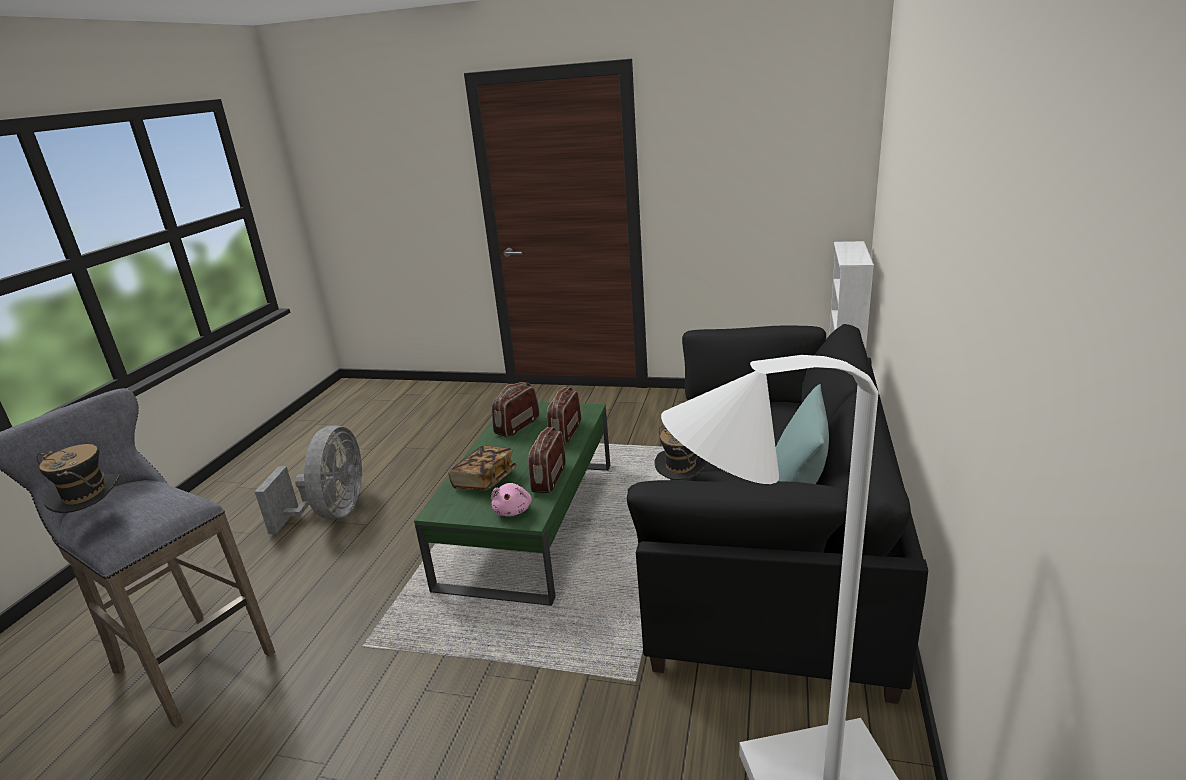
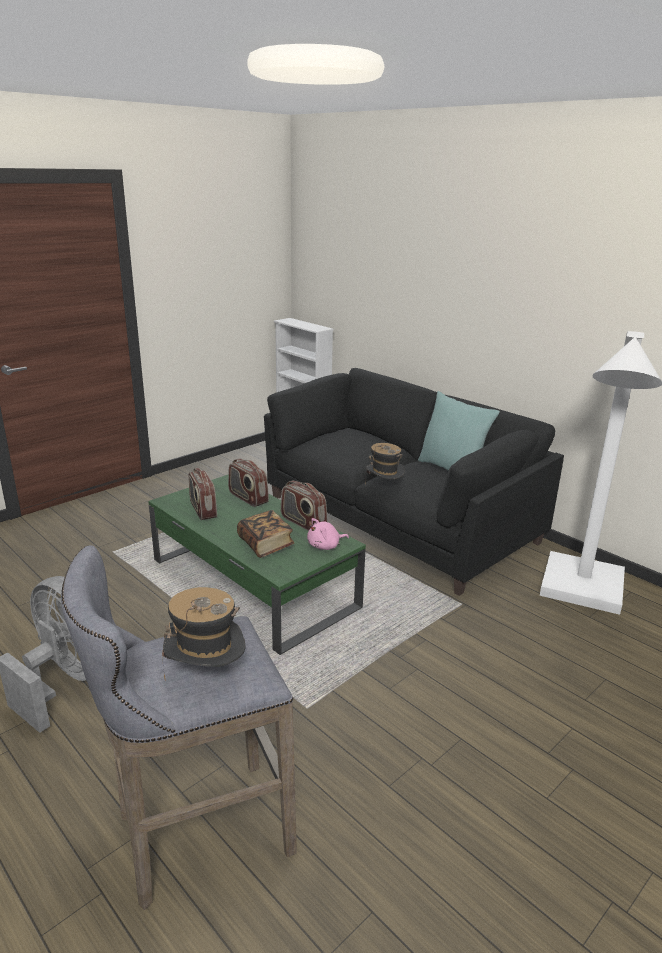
camera: 60 degrees left, 0 degrees up
(513, 510) = (325, 546): pink plush toy -> pink plush toy turned 120 degrees clockwise

